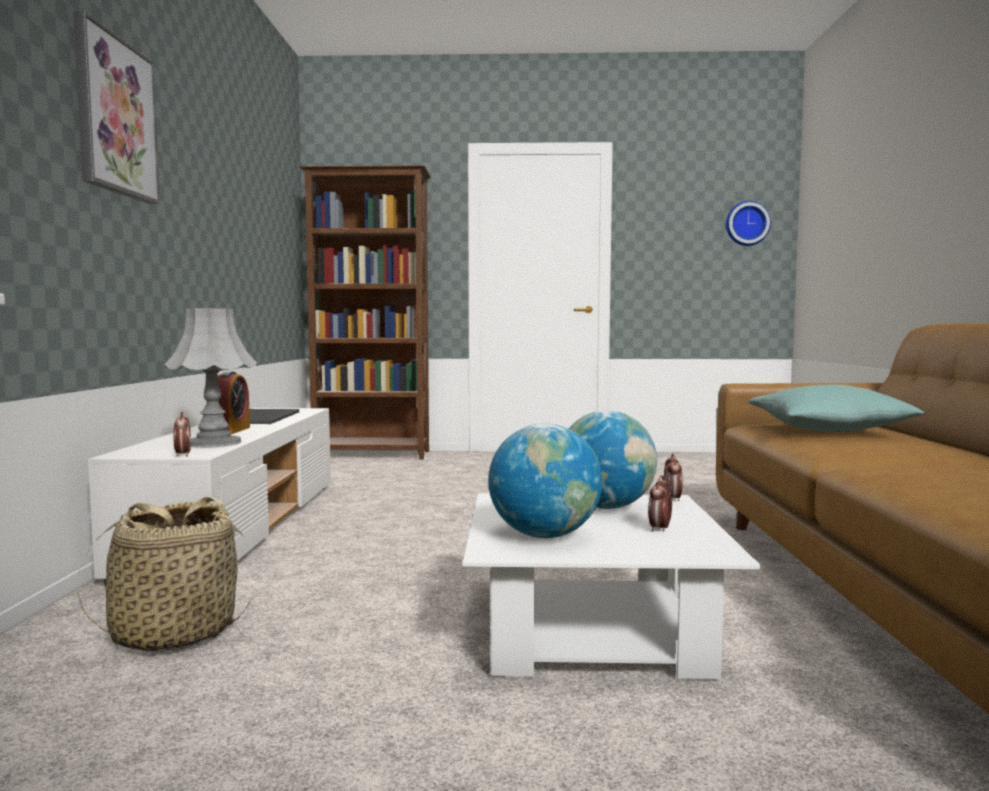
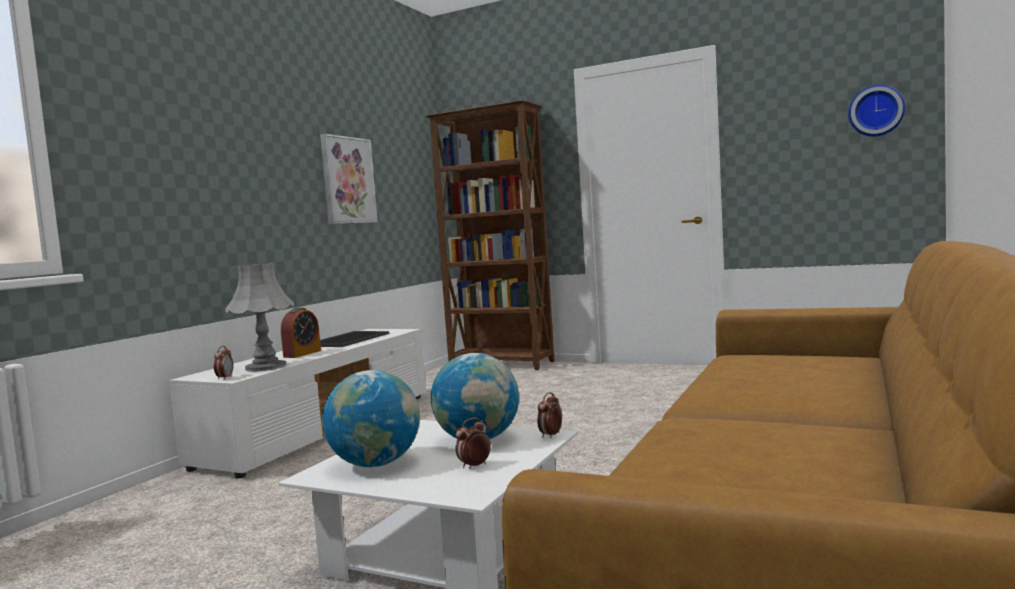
camera: 25 degrees right, 0 degrees up
(115, 116) = (198, 126): picture -> picture (348, 180)
(173, 633) = (180, 511): basket -> none
(828, 431) = (778, 367): turquoise pillow -> none

